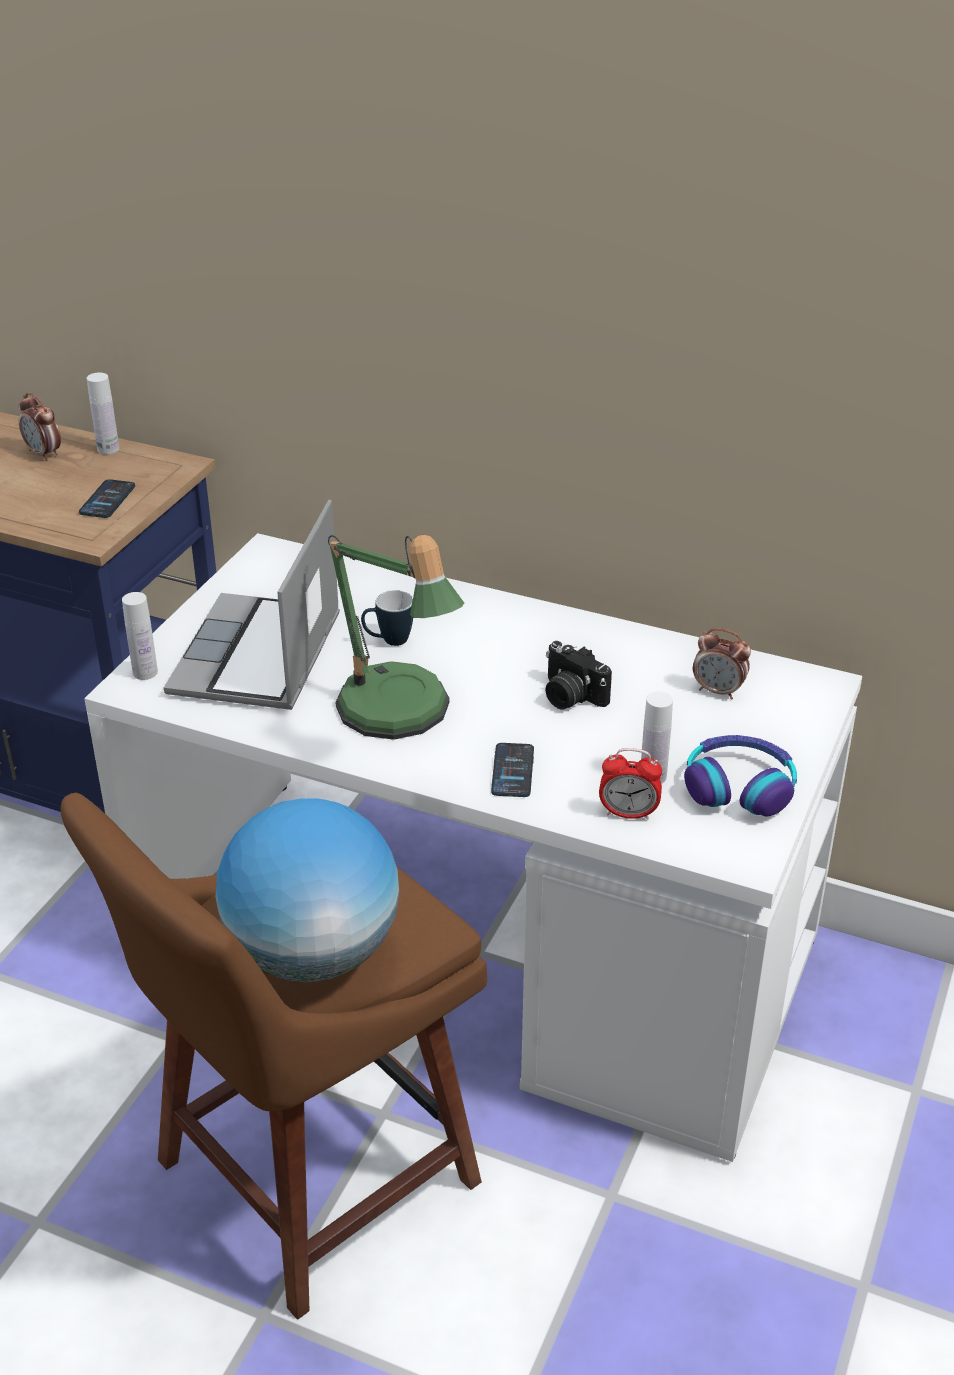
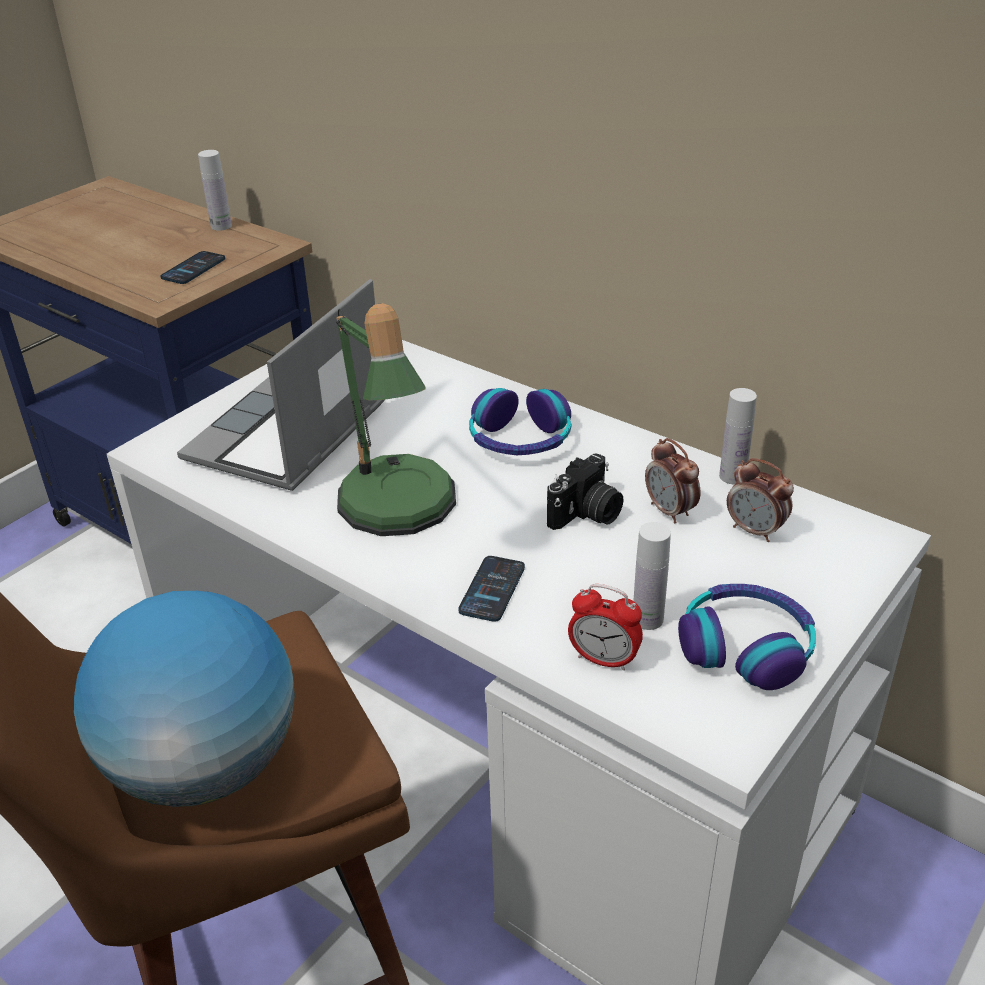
camera: 15 degrees right, 0 degrees up
(44, 454) = (163, 226): alarm clock -> alarm clock (670, 511)
(145, 672) = (174, 436): white bottle -> white bottle (732, 476)
(388, 641) = (422, 434): mug -> none
(483, 635) = (520, 439): none -> headphones
(570, 696) = (587, 515): camera -> camera turned 105 degrees counterclockwise

